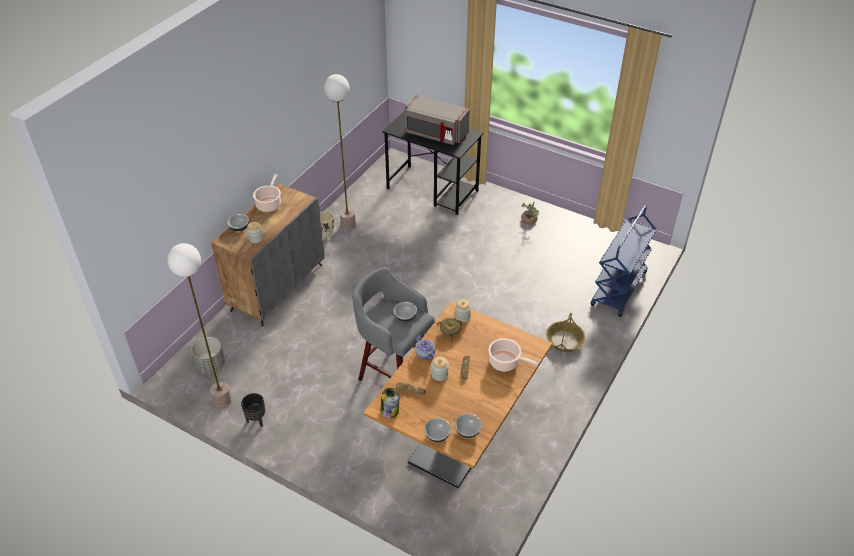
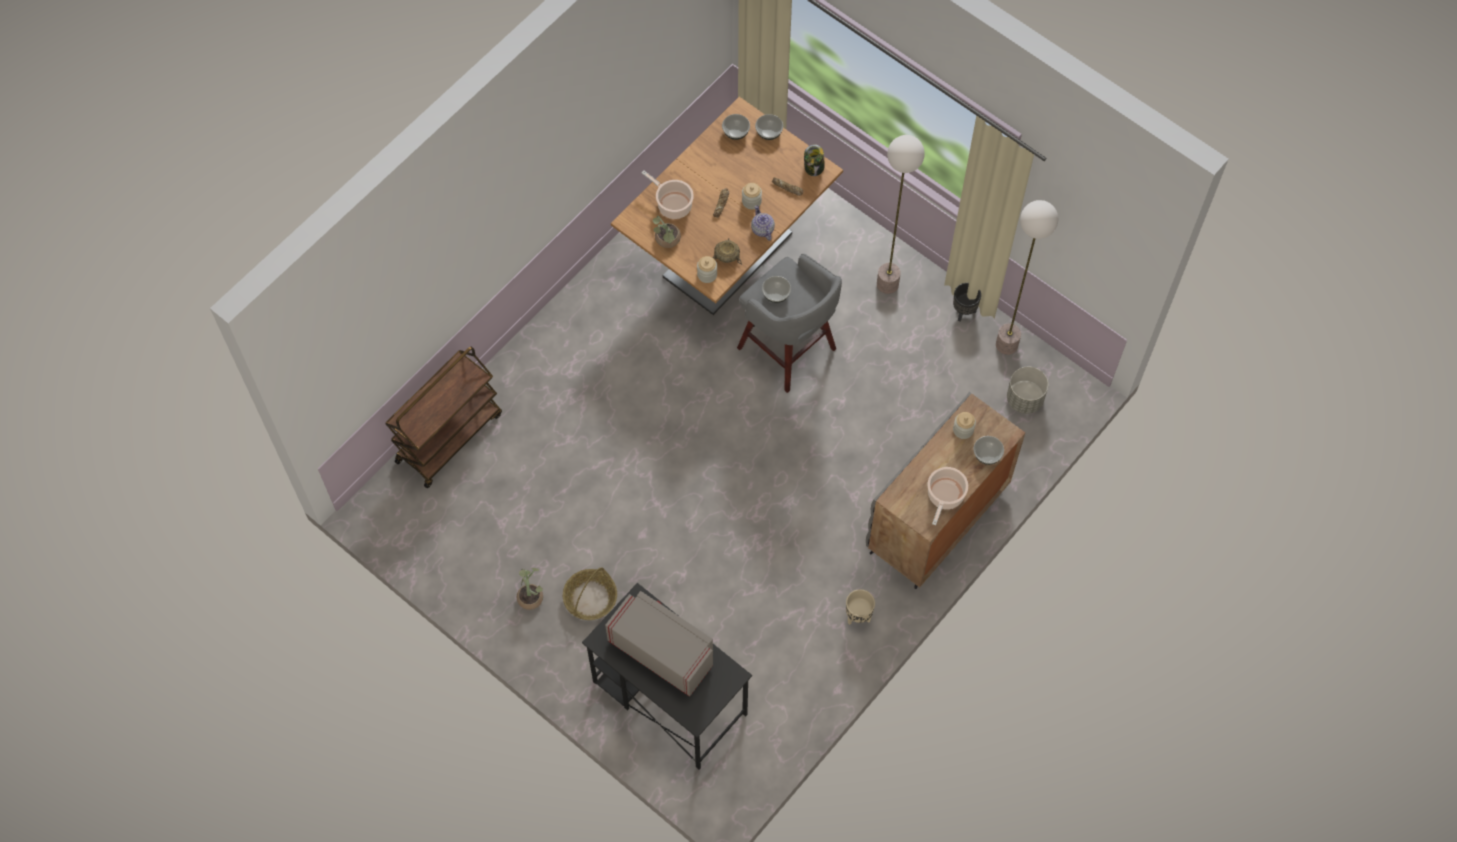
camera: 170 degrees left, 20 degrees up
(348, 225) = (822, 634): floor lamp -> floor lamp (888, 284)
(501, 335) = (667, 241): none -> potted plant
(564, 341) = (557, 364): basket -> basket (590, 598)
(619, 289) = (449, 437): blue cart -> brown cart

